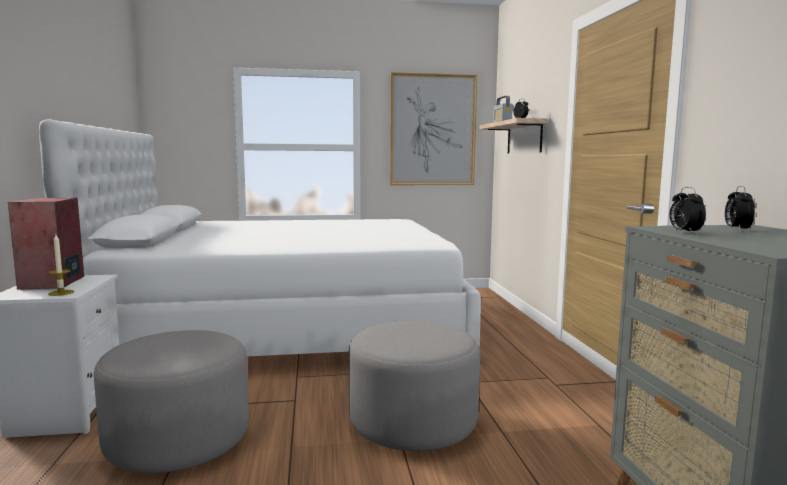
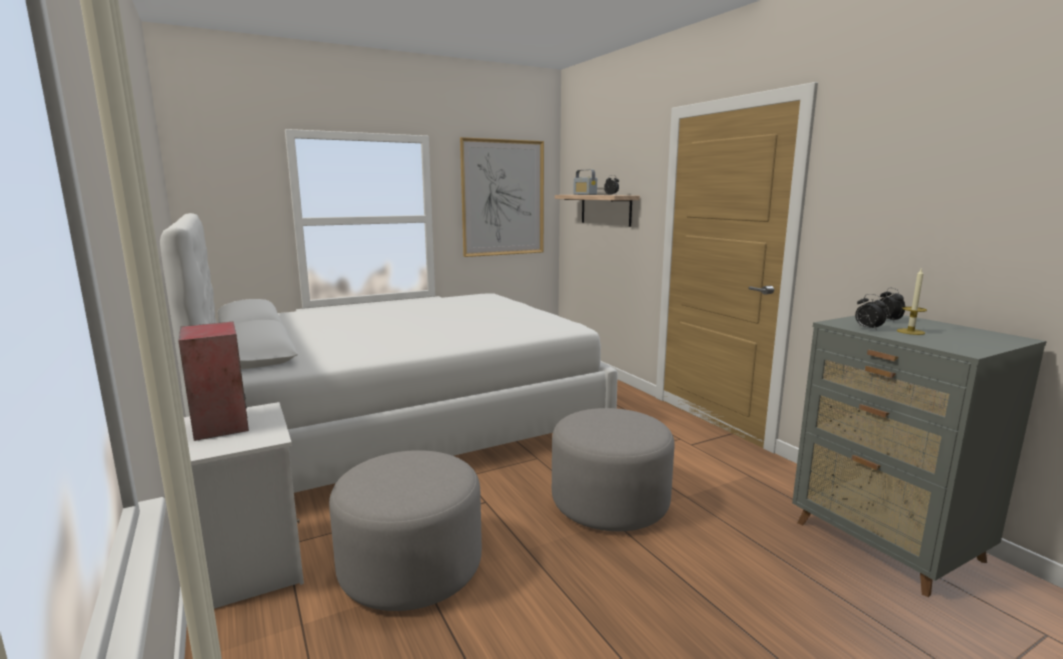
camera: 20 degrees left, 5 degrees up
(61, 293) = (260, 437): candle -> candle (910, 331)

